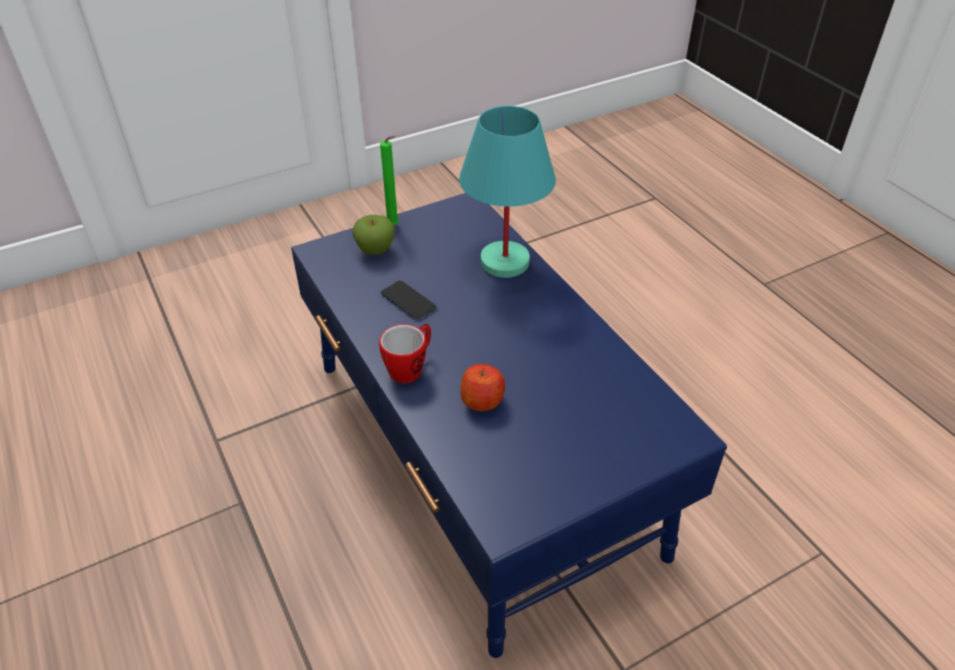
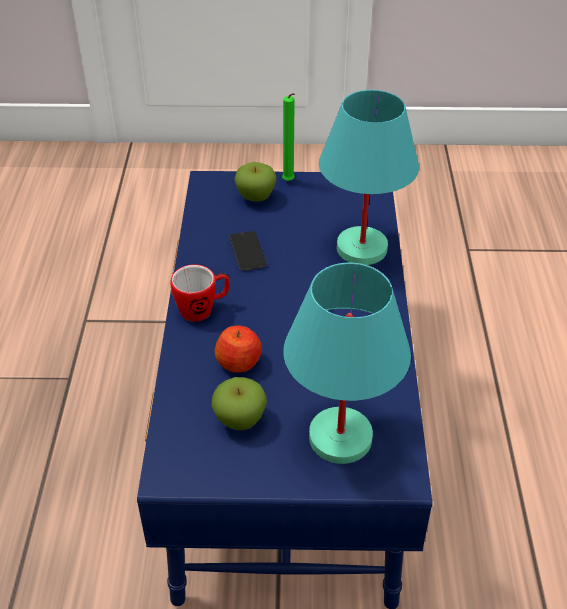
camera: 30 degrees right, 0 degrees up
(525, 450) = (240, 420): none -> apple
(618, 425) = (341, 437): none -> turquoise table lamp

